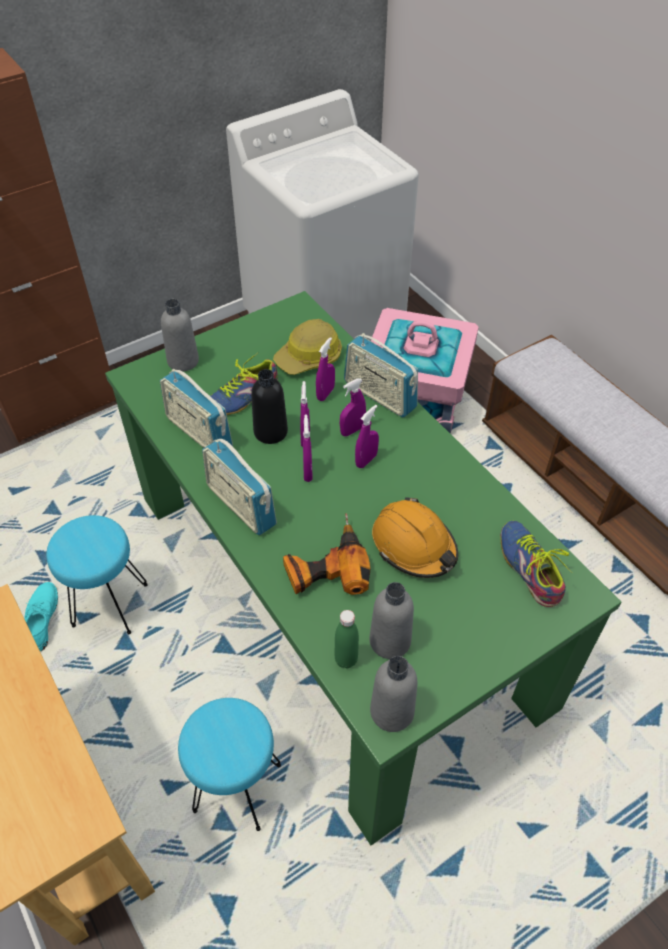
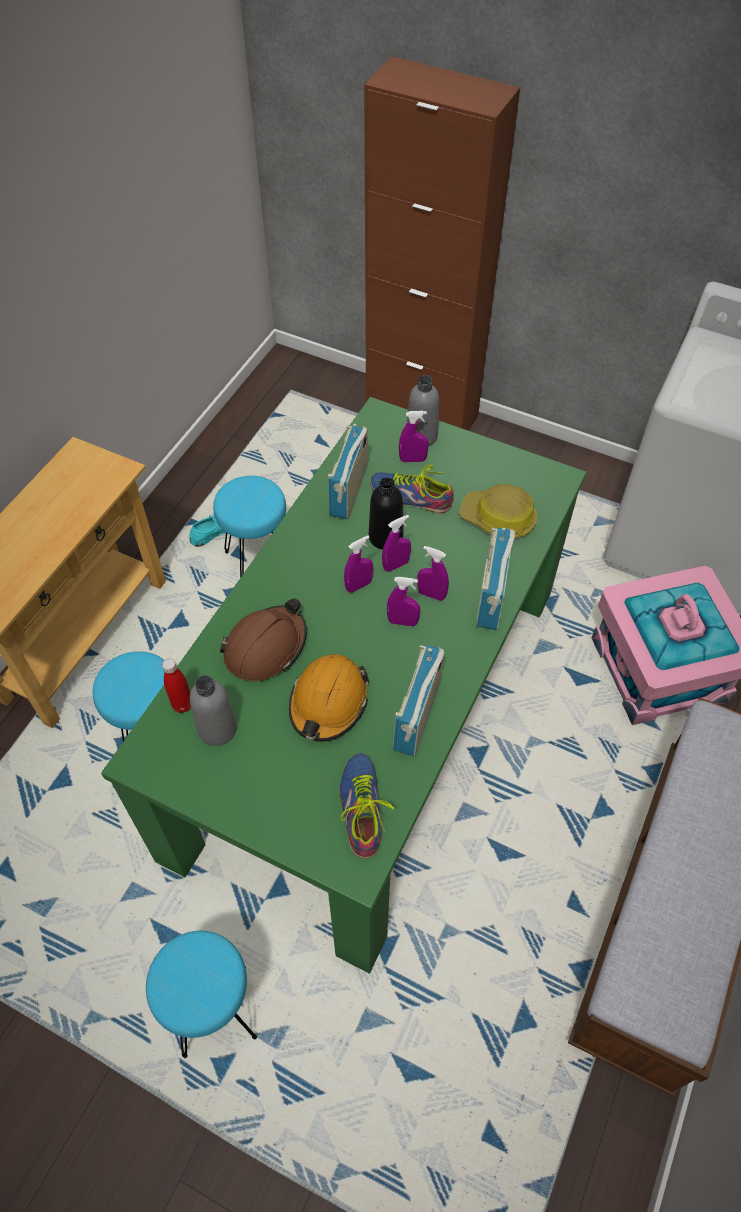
camera: 60 degrees right, 5 degrees up
(241, 505) = (291, 558): radio -> radio (417, 714)
(325, 393) = (462, 553): purple spray bottle -> purple spray bottle (412, 459)
(325, 566) = (266, 647): power drill -> brown hard hat
(346, 659) = (182, 705): green bottle -> red bottle
(392, 711) = (151, 760): grey bottle -> none
(529, 567) = (361, 808): shoe -> shoe turned 45 degrees counterclockwise
(540, 854) = (213, 1010): none -> turquoise stool

